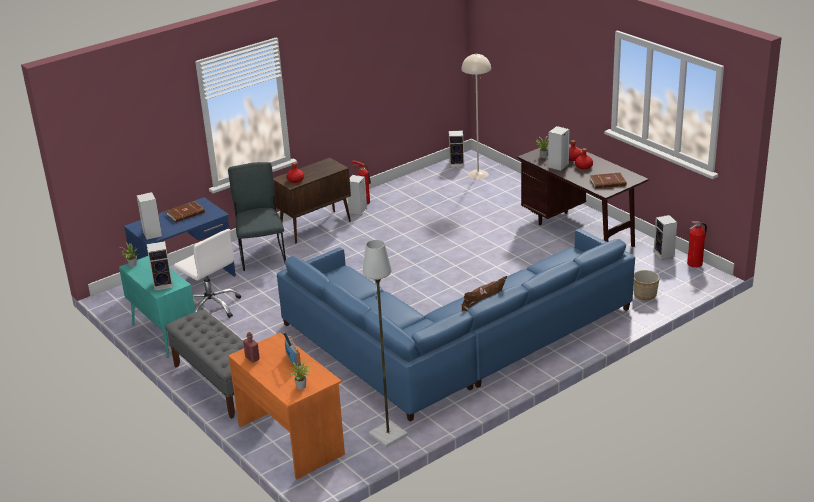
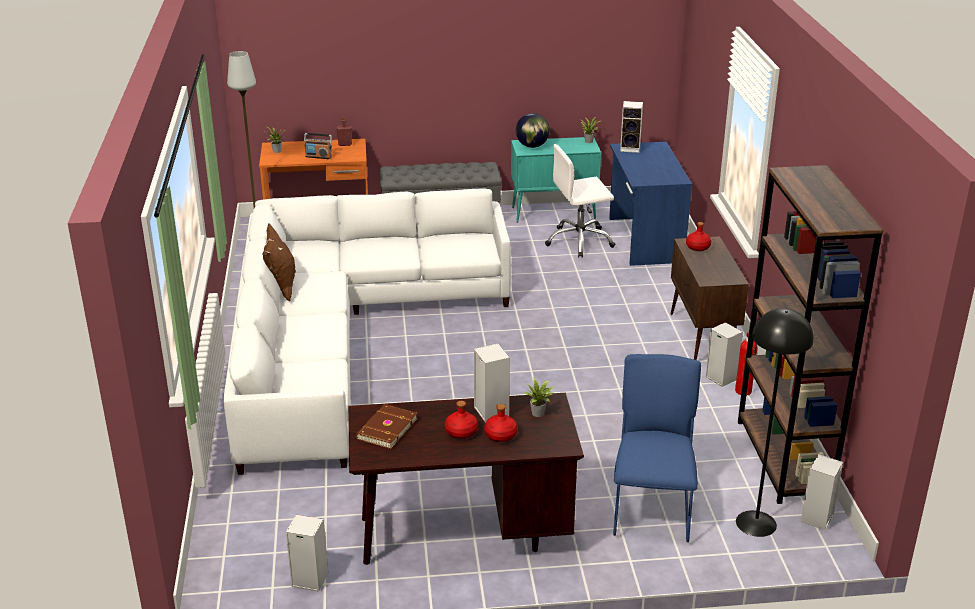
camera: 120 degrees right, 0 degrees up
(164, 284) = (532, 146): speaker -> globe
(186, 213) = (658, 168): brown book -> none
(262, 254) = (663, 289): grey chair -> none
(418, 179) = (783, 459): none -> brown bookcase
(453, 343) = (342, 337): blue sofa -> white sofa
(478, 174) = (756, 523): beige floor lamp -> black floor lamp
(498, 197) = (651, 508): none -> blue chair
(645, 295) = (246, 504): planter -> none
(695, 264) = (249, 595): fire extinguisher -> none

